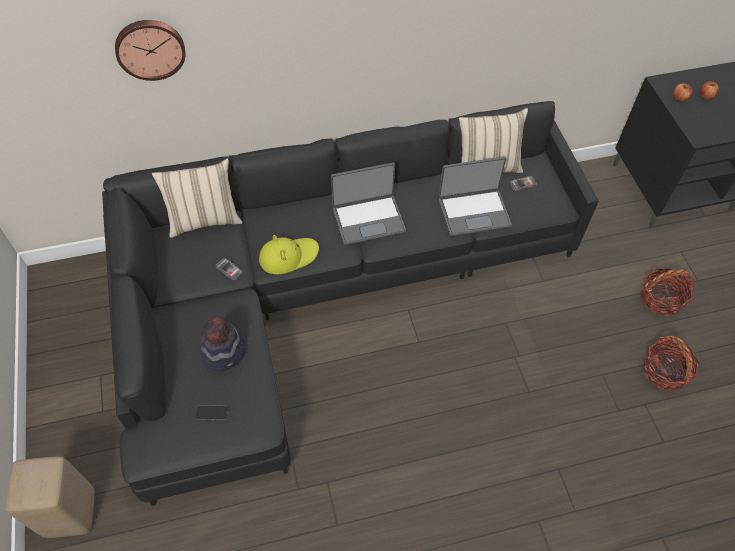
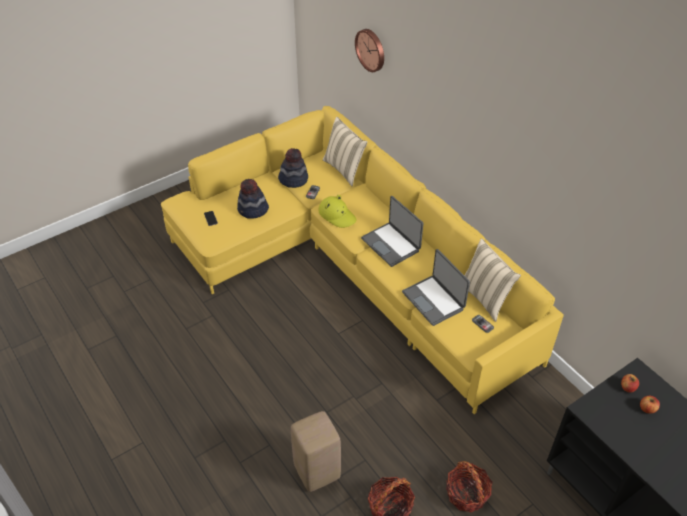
camera: 70 degrees right, 10 degrees down
(69, 512) = (156, 211): beige stool -> beige stool (317, 471)
(188, 283) = (293, 179): none -> hat
(319, 292) = (351, 267): black sofa -> yellow sofa

